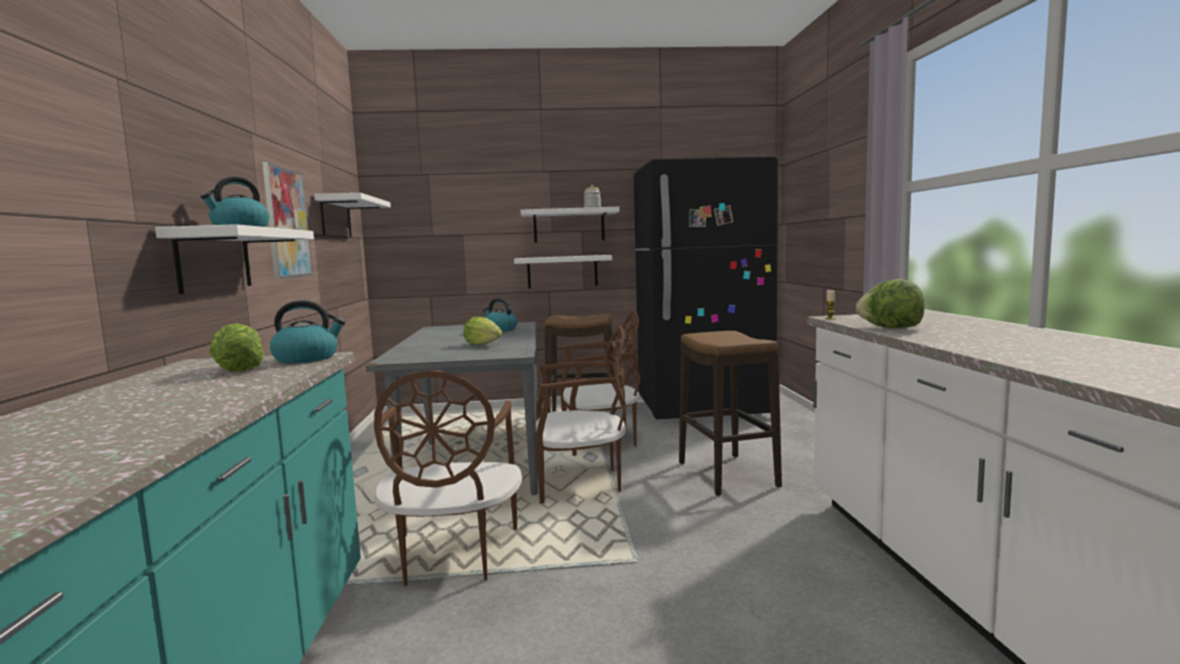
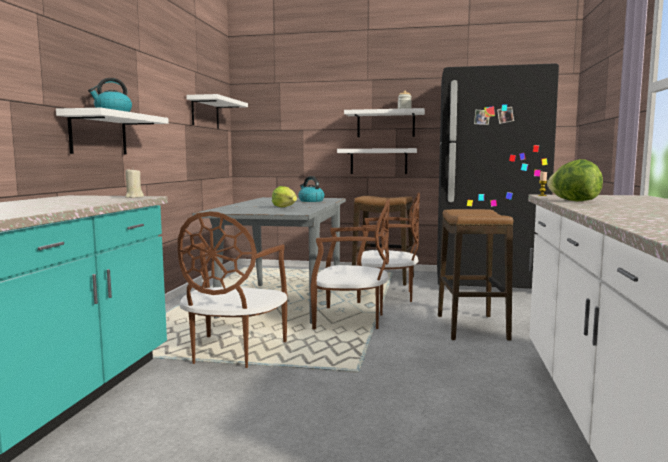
camera: 15 degrees right, 0 degrees up
(239, 369) = (88, 199): lettuce -> none
(287, 223) = (160, 114): picture -> none
(307, 358) = (134, 197): kettle -> beige candle

